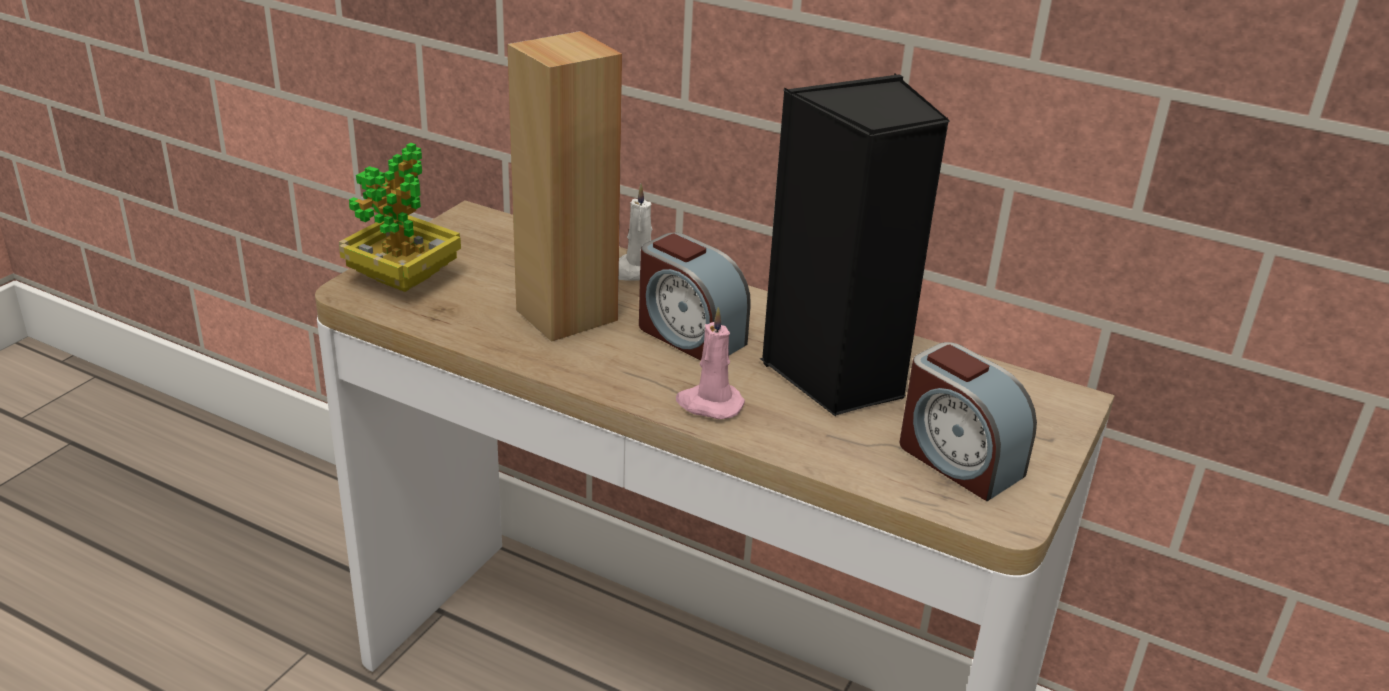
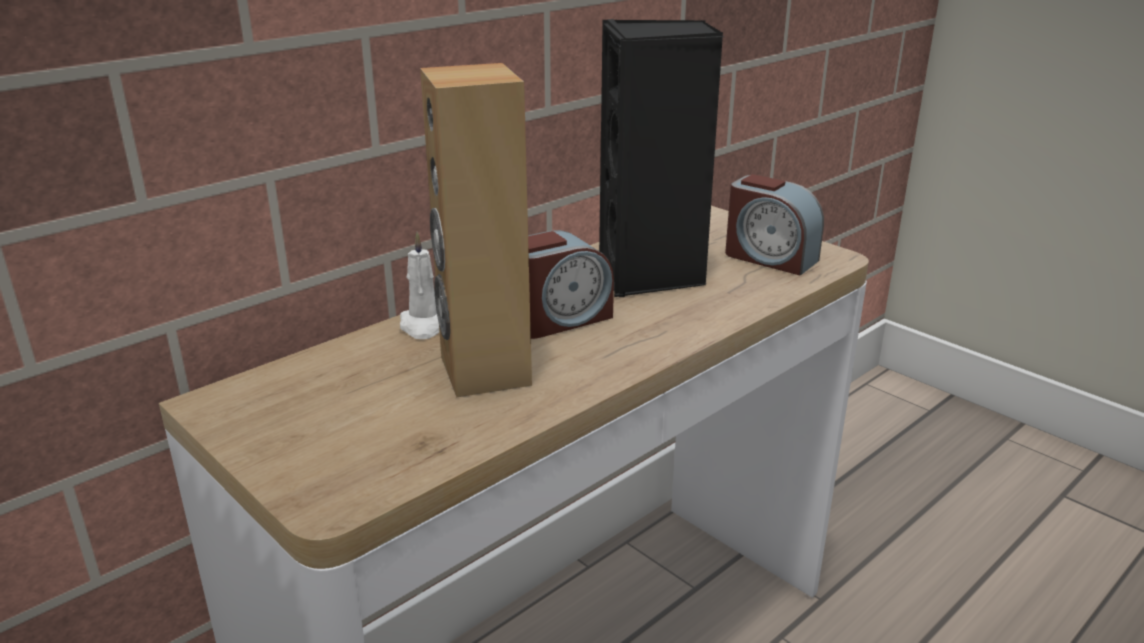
camera: 70 degrees left, 5 degrees down
(403, 278) = (329, 463): potted plant -> none
(709, 404) = (672, 328): pink candle -> none
(958, 460) = (769, 258): alarm clock -> alarm clock turned 60 degrees clockwise

